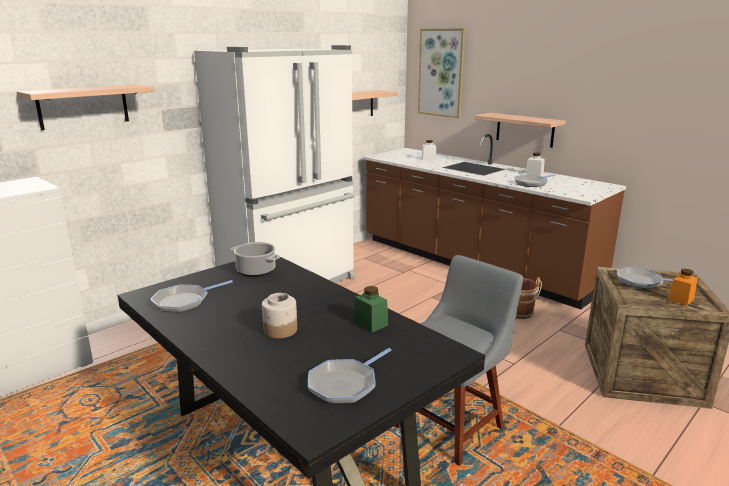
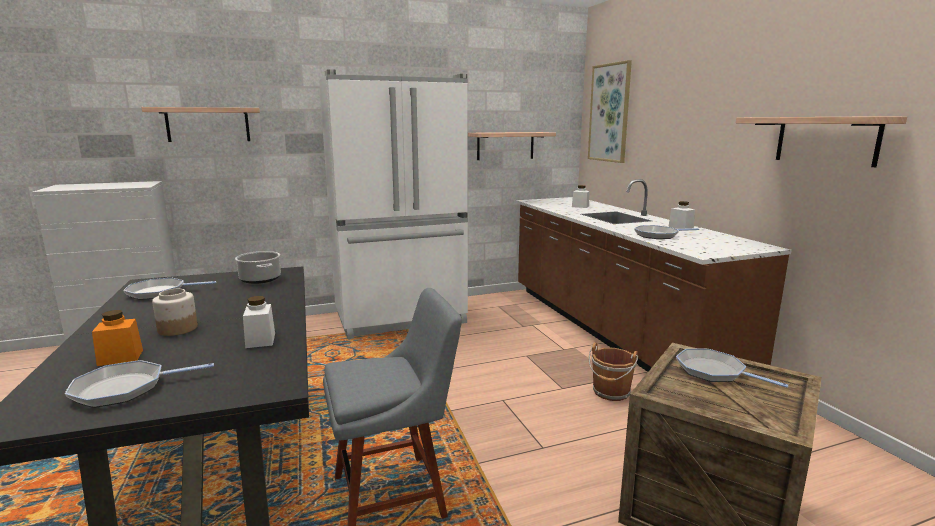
camera: 25 degrees right, 5 degrees down
(370, 324) = (260, 340): green jar -> white jar
(524, 130) = (683, 175): shelf -> shelf (826, 140)
(681, 299) = (746, 405): orange jar -> orange jar (120, 357)

